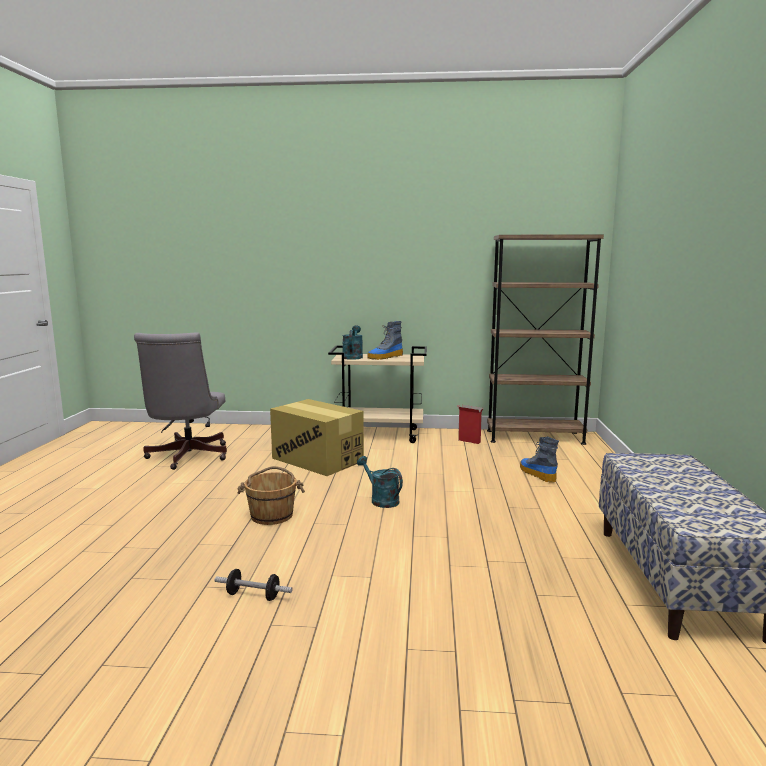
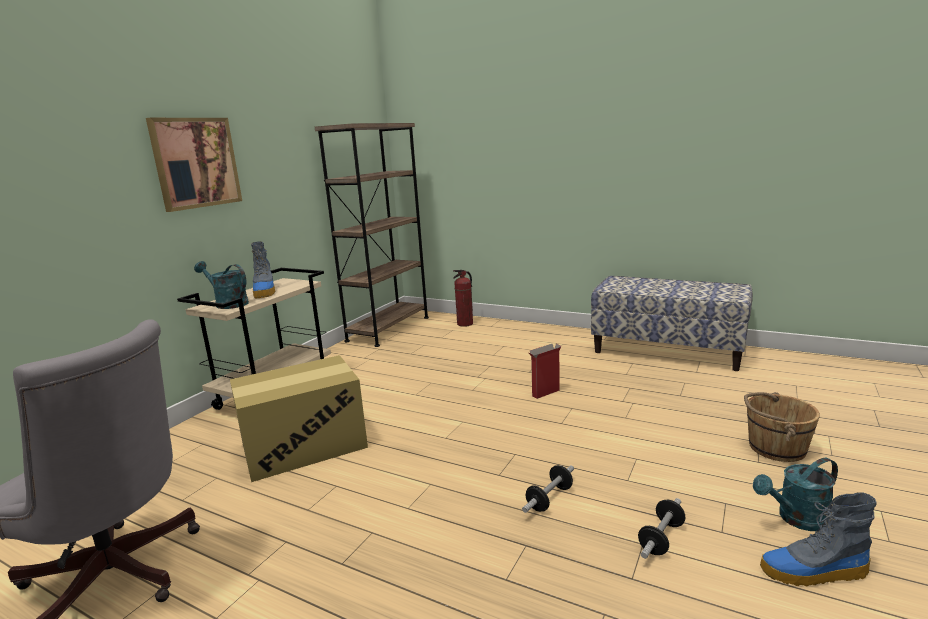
camera: 65 degrees left, 5 degrees up
(272, 515) = (455, 503): brown bucket -> brown bucket (775, 447)
(290, 546) = (549, 499): none -> dumbbell
(373, 259) = (196, 163): none -> picture
(381, 500) = (468, 425): turquoise watering can -> turquoise watering can (796, 519)
(468, 441) = (361, 355): cardboard box -> cardboard box (545, 393)
(536, 474) = (471, 347): boot -> boot (813, 572)
(592, 461) = (465, 324): none -> fire extinguisher

